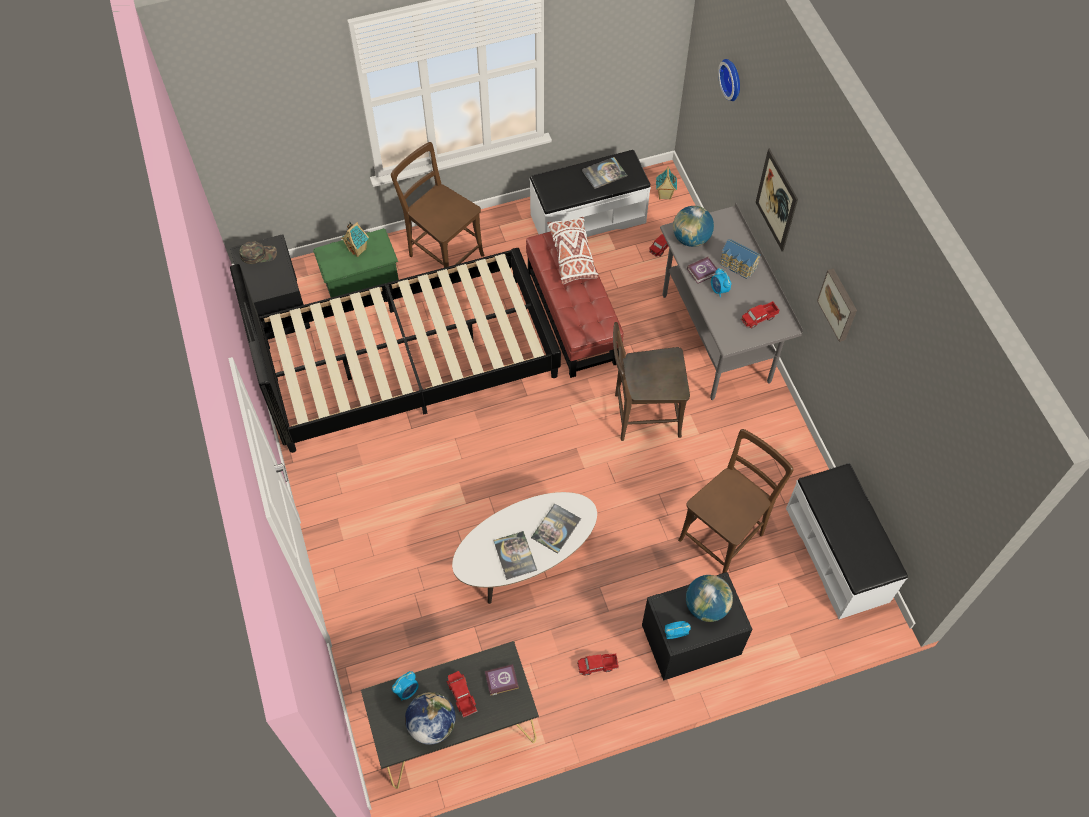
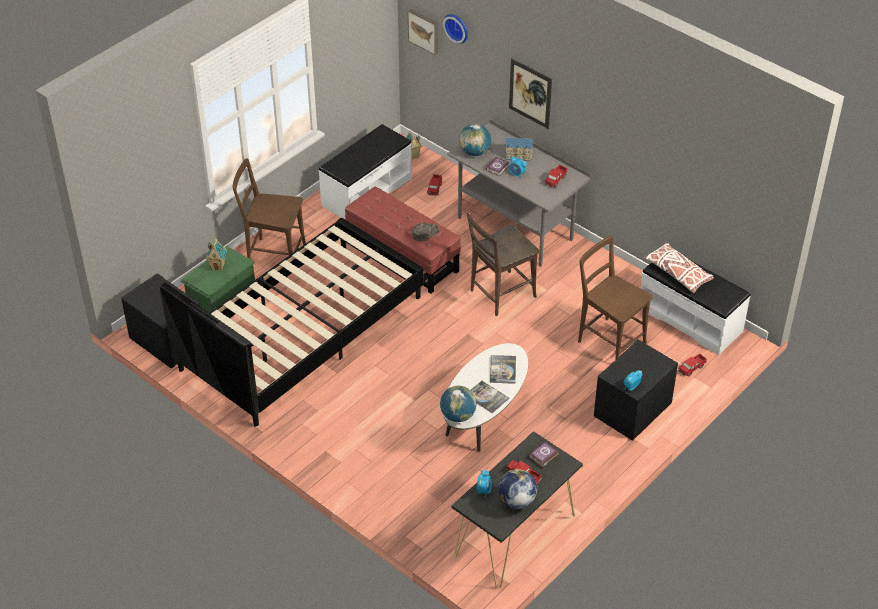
camera: 30 degrees left, 15 degrees down
(258, 254) = (148, 293): green cap -> green cap (425, 233)
(572, 255) = (388, 205): white pillow -> white pillow (678, 273)
(597, 665) = (582, 452): toy truck -> toy truck (691, 368)
(604, 173) = (373, 145): book -> none
(706, 606) = (639, 363): globe -> globe (458, 415)
(724, 534) = (608, 340): brown chair -> brown chair turned 60 degrees counterclockwise
(839, 304) = (616, 132): picture -> picture (424, 31)

